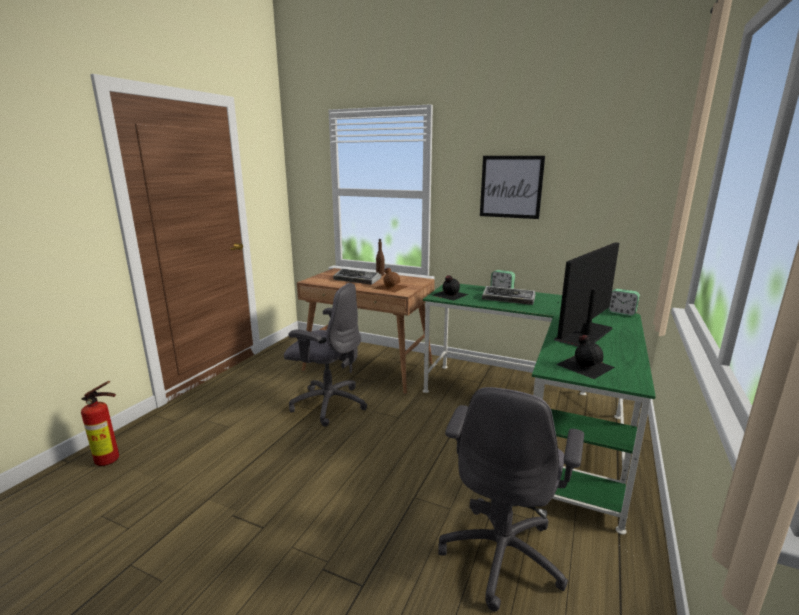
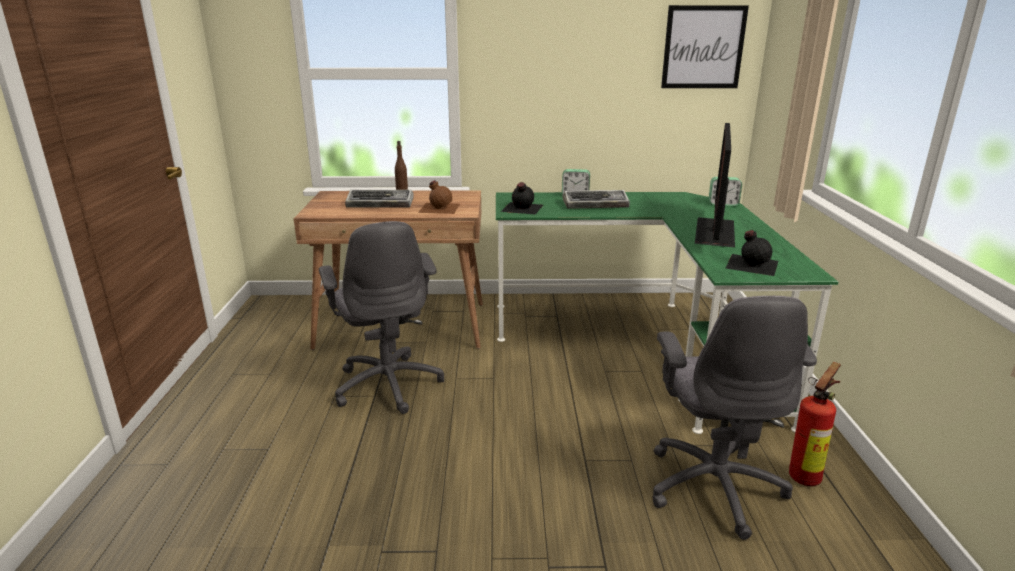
camera: 25 degrees left, 5 degrees up
(111, 460) = (111, 546): fire extinguisher -> fire extinguisher (807, 476)
(328, 404) = (388, 384): grey office chair -> grey office chair turned 75 degrees clockwise
(511, 187) = (569, 59): picture -> picture (703, 47)

